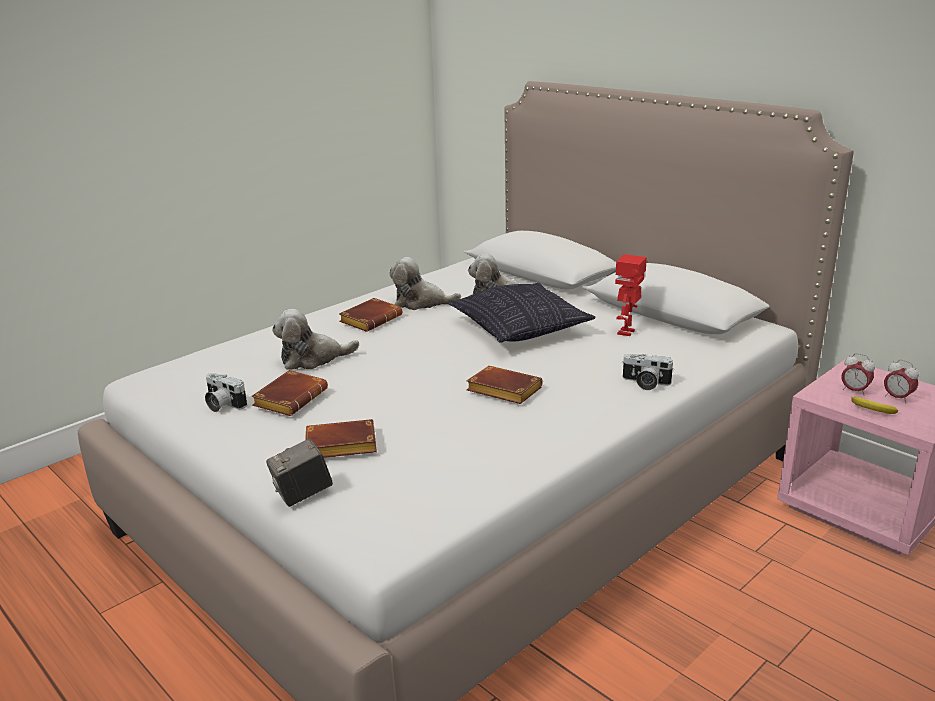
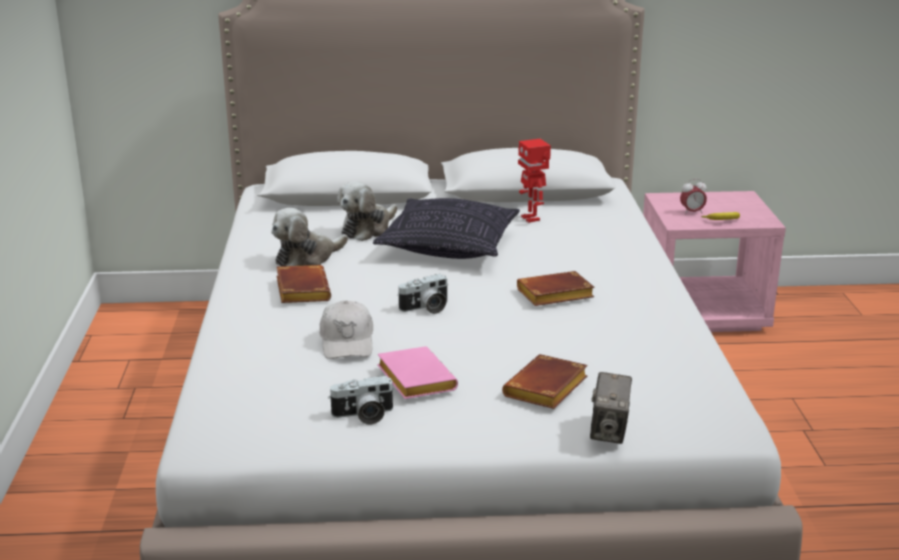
camera: 50 degrees left, 0 degrees up
(290, 398) = (413, 379): brown book -> pink book
(313, 359) = (347, 341): plush toy -> white cap
(645, 383) = (627, 249): camera -> camera (426, 308)
(897, 398) = (720, 207): alarm clock -> none

